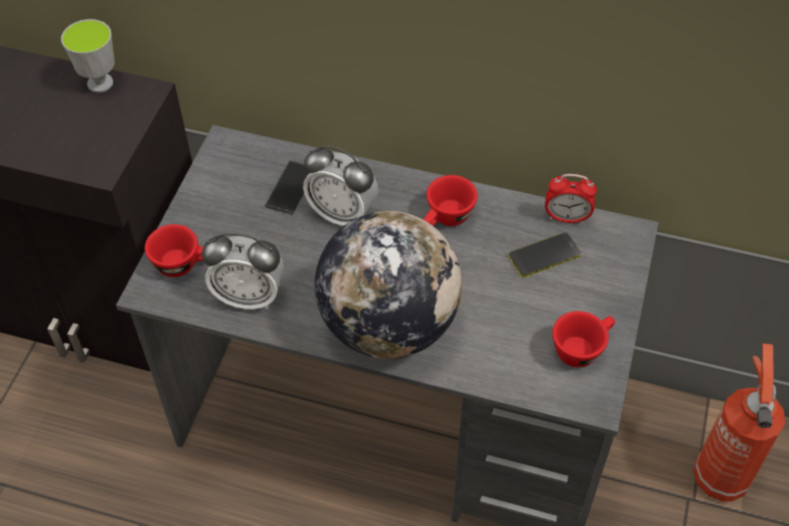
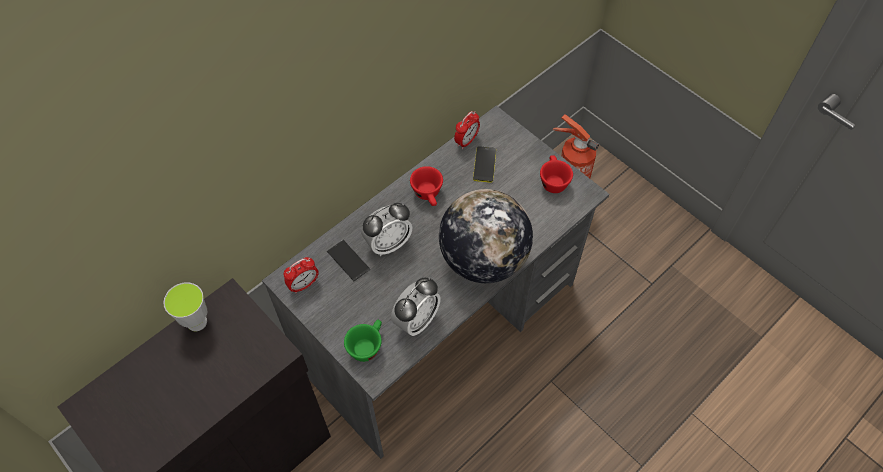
camera: 60 degrees left, 5 degrees up
(184, 263) = (367, 345): red cup -> green cup
(230, 164) = (304, 284): none -> alarm clock

